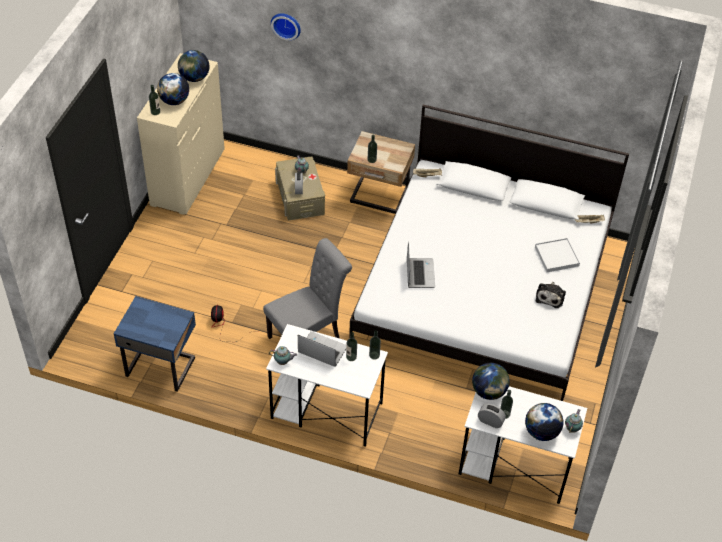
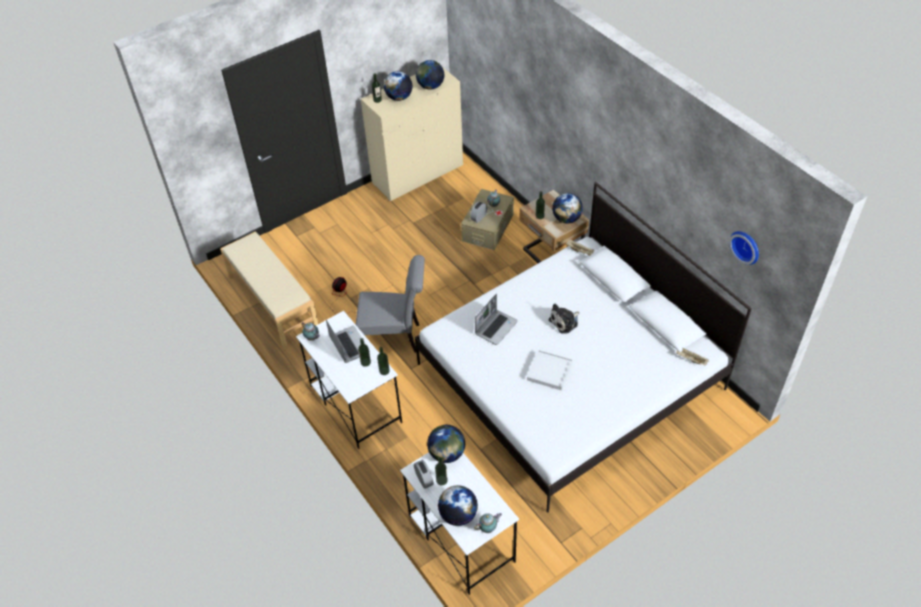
camera: 40 degrees right, 0 degrees up
(161, 365) = (272, 303): blue nightstand -> beige bench
(286, 25) = (510, 64): wall clock -> wall clock (746, 246)
(396, 152) = (566, 219): none -> globe
(550, 297) = (592, 406): plush toy -> plush toy (565, 322)
(556, 256) = (631, 374): white tray -> white tray (549, 371)

